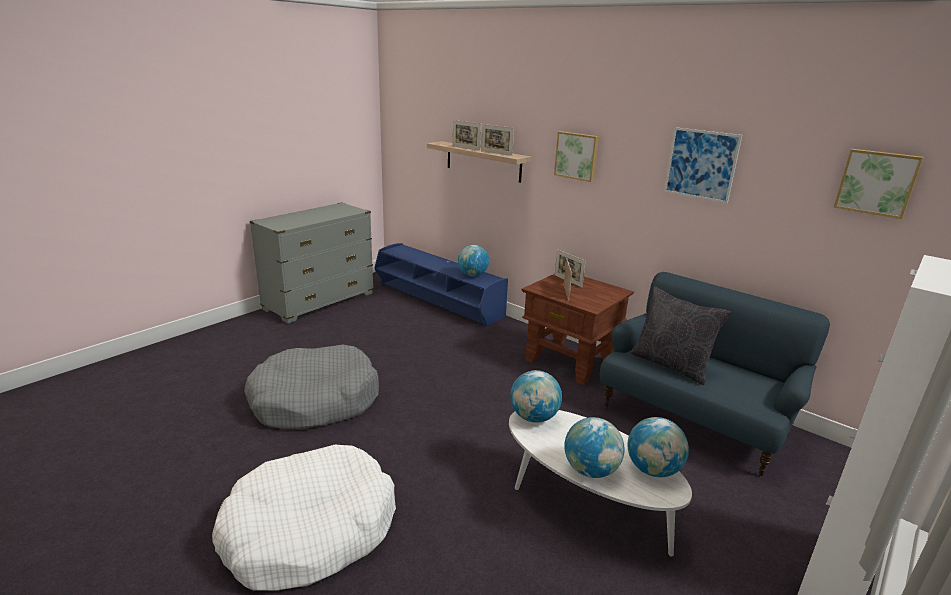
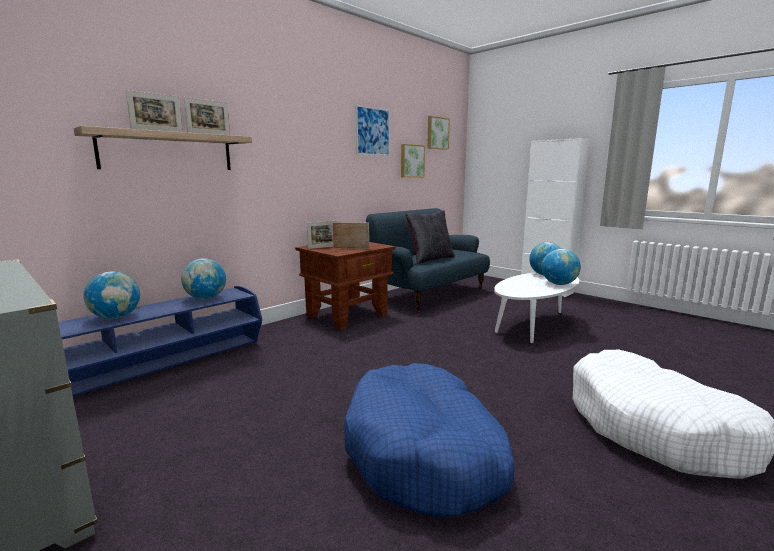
camera: 85 degrees left, 10 degrees down
(314, 400) = (425, 453): grey dog bed -> blue dog bed
(534, 417) = (510, 291): globe -> globe (116, 317)
(577, 156) = (287, 133): picture -> picture (411, 161)

